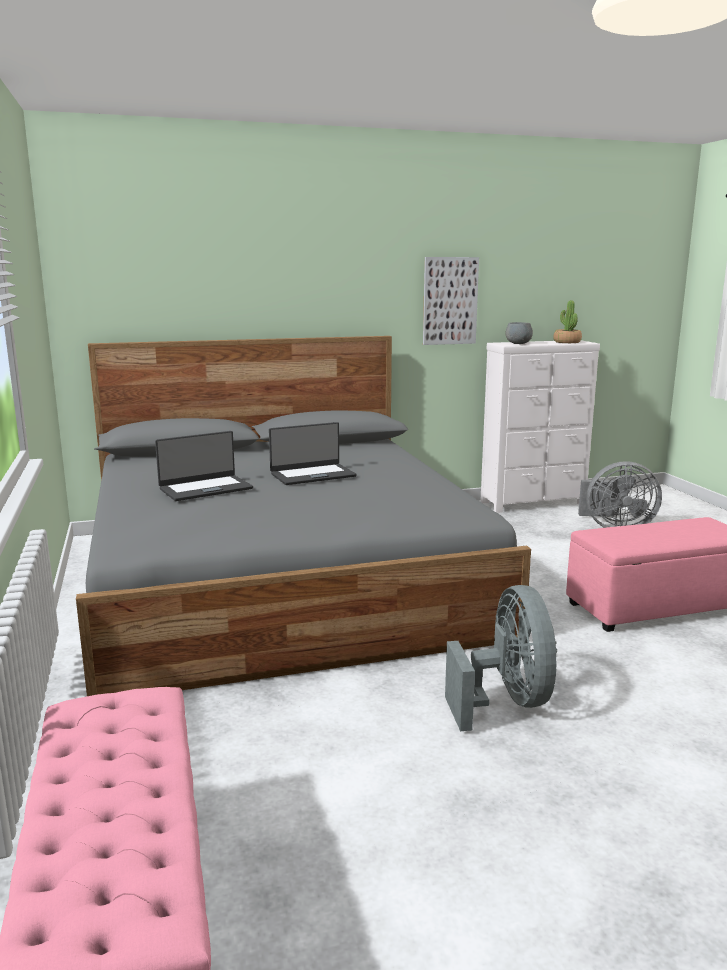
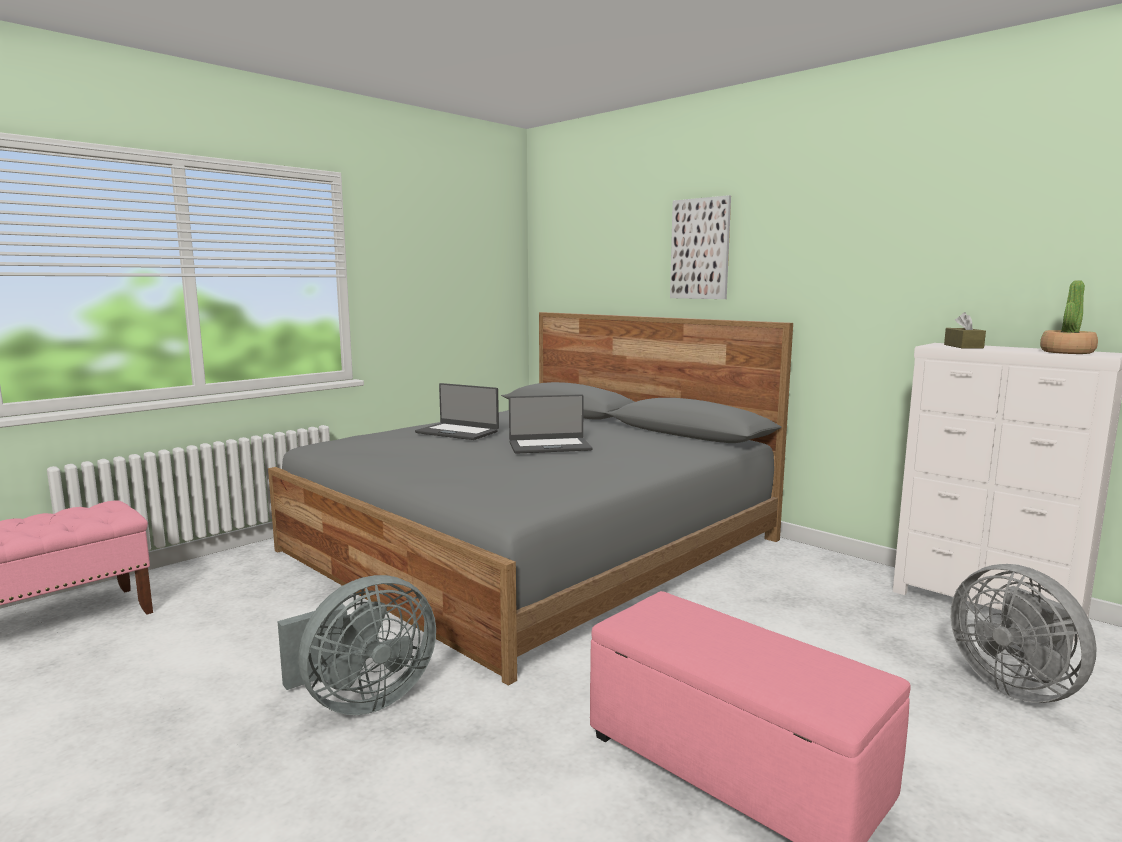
camera: 60 degrees right, 5 degrees down
(312, 475) = (549, 446): laptop -> laptop turned 45 degrees counterclockwise
(450, 301) = (885, 281): picture -> picture (700, 249)
(518, 343) = (963, 346): grey bowl -> brown tissue box

